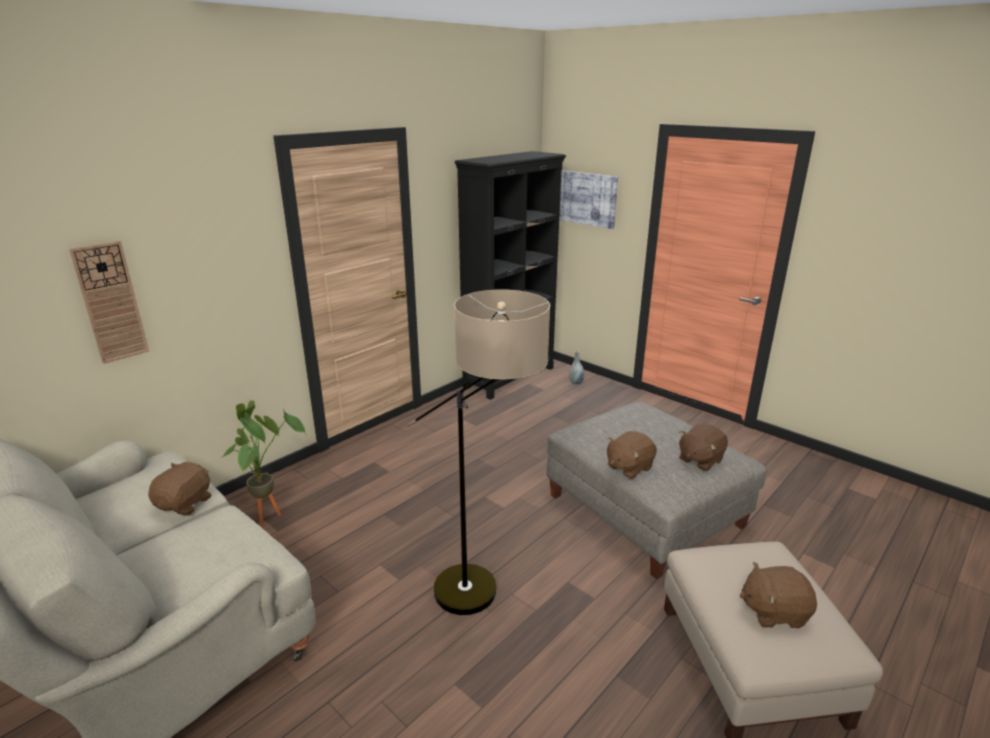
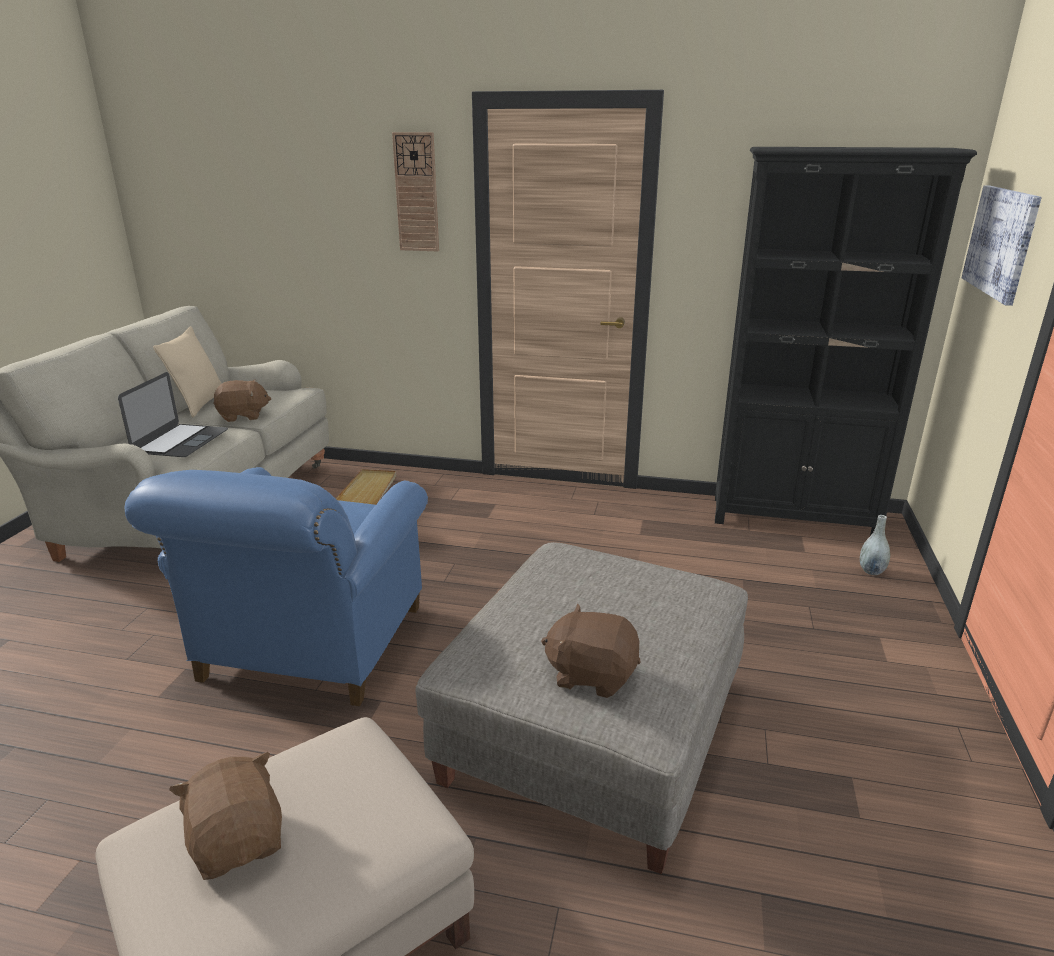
camera: 60 degrees right, 0 degrees up
(97, 527) = (199, 404): none -> beige pillow
(110, 302) = (302, 238): wall clock -> wall clock (416, 193)
(214, 548) = (181, 441): none -> laptop
(271, 514) = (368, 491): potted plant -> beige tray
(484, 604) = (308, 649): floor lamp -> blue armchair
(628, 467) = (510, 614): brown plush toy -> none

